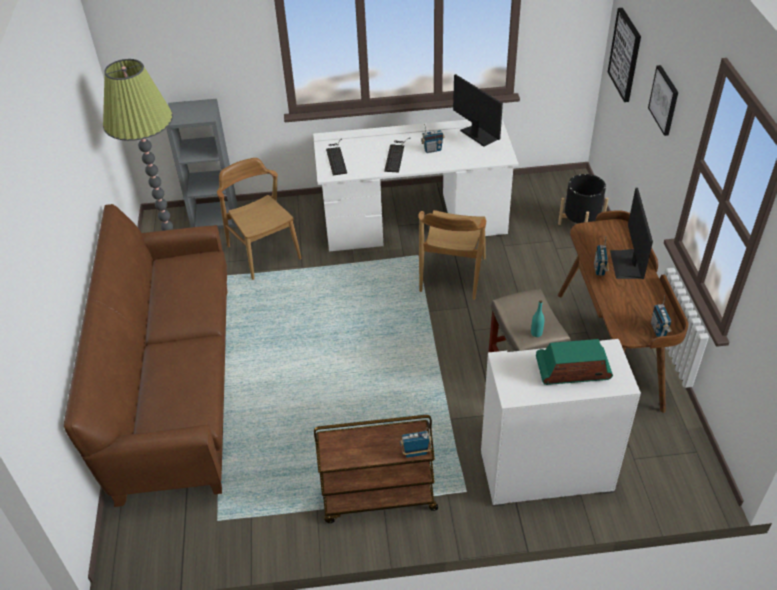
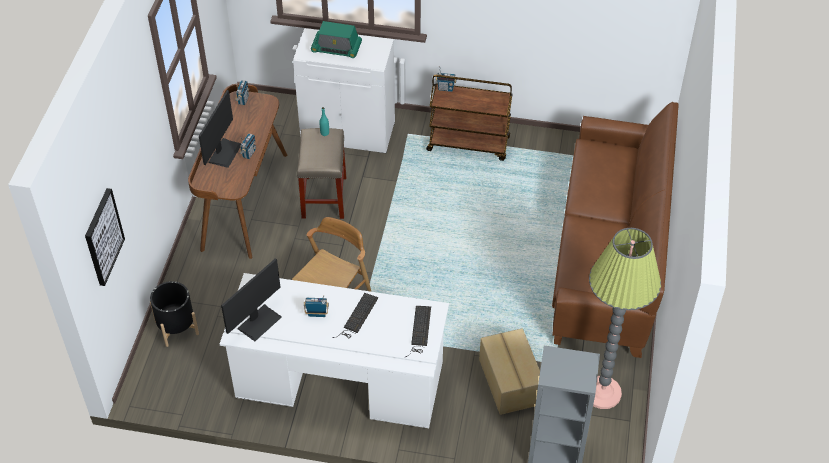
camera: 165 degrees left, 5 degrees up
(264, 252) = (509, 382): brown chair -> cardboard box
(479, 135) = (259, 322): monitor -> monitor turned 120 degrees counterclockwise
(664, 100) = (137, 142): picture -> none

